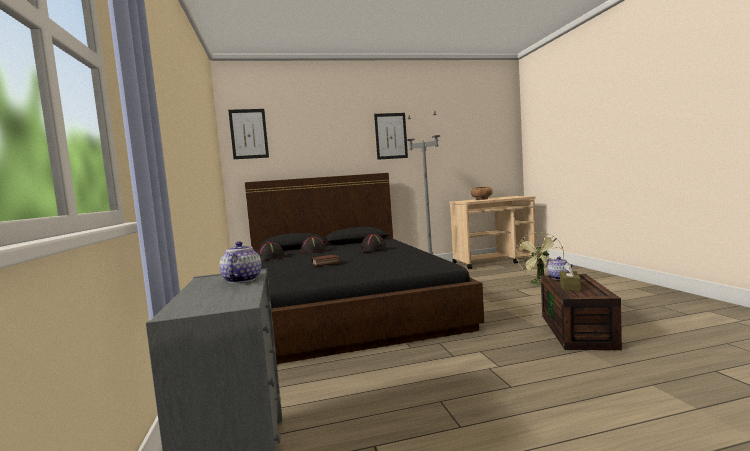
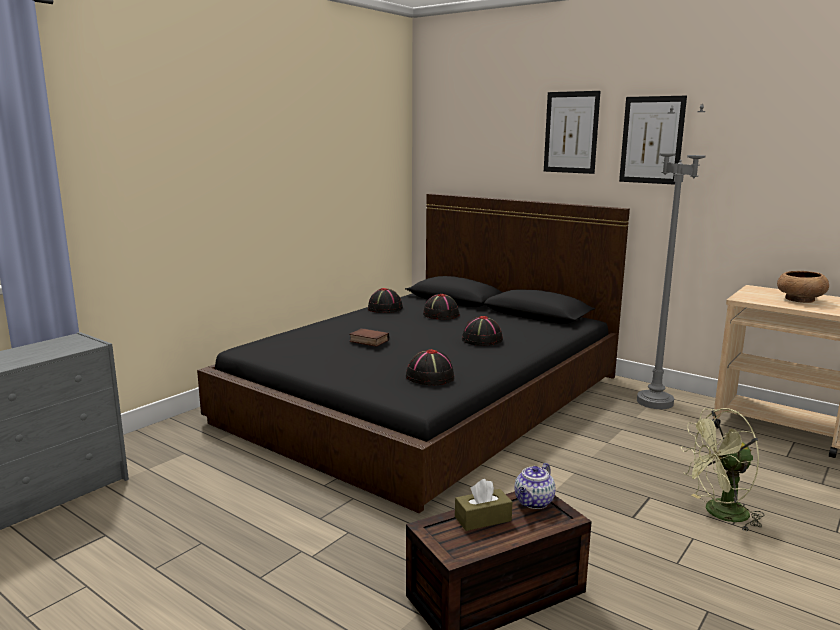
camera: 50 degrees right, 10 degrees up
(242, 280) = (61, 350): teapot -> none
(249, 134) = (443, 124): picture -> picture (571, 132)
(410, 260) = (429, 377): none -> black hat

